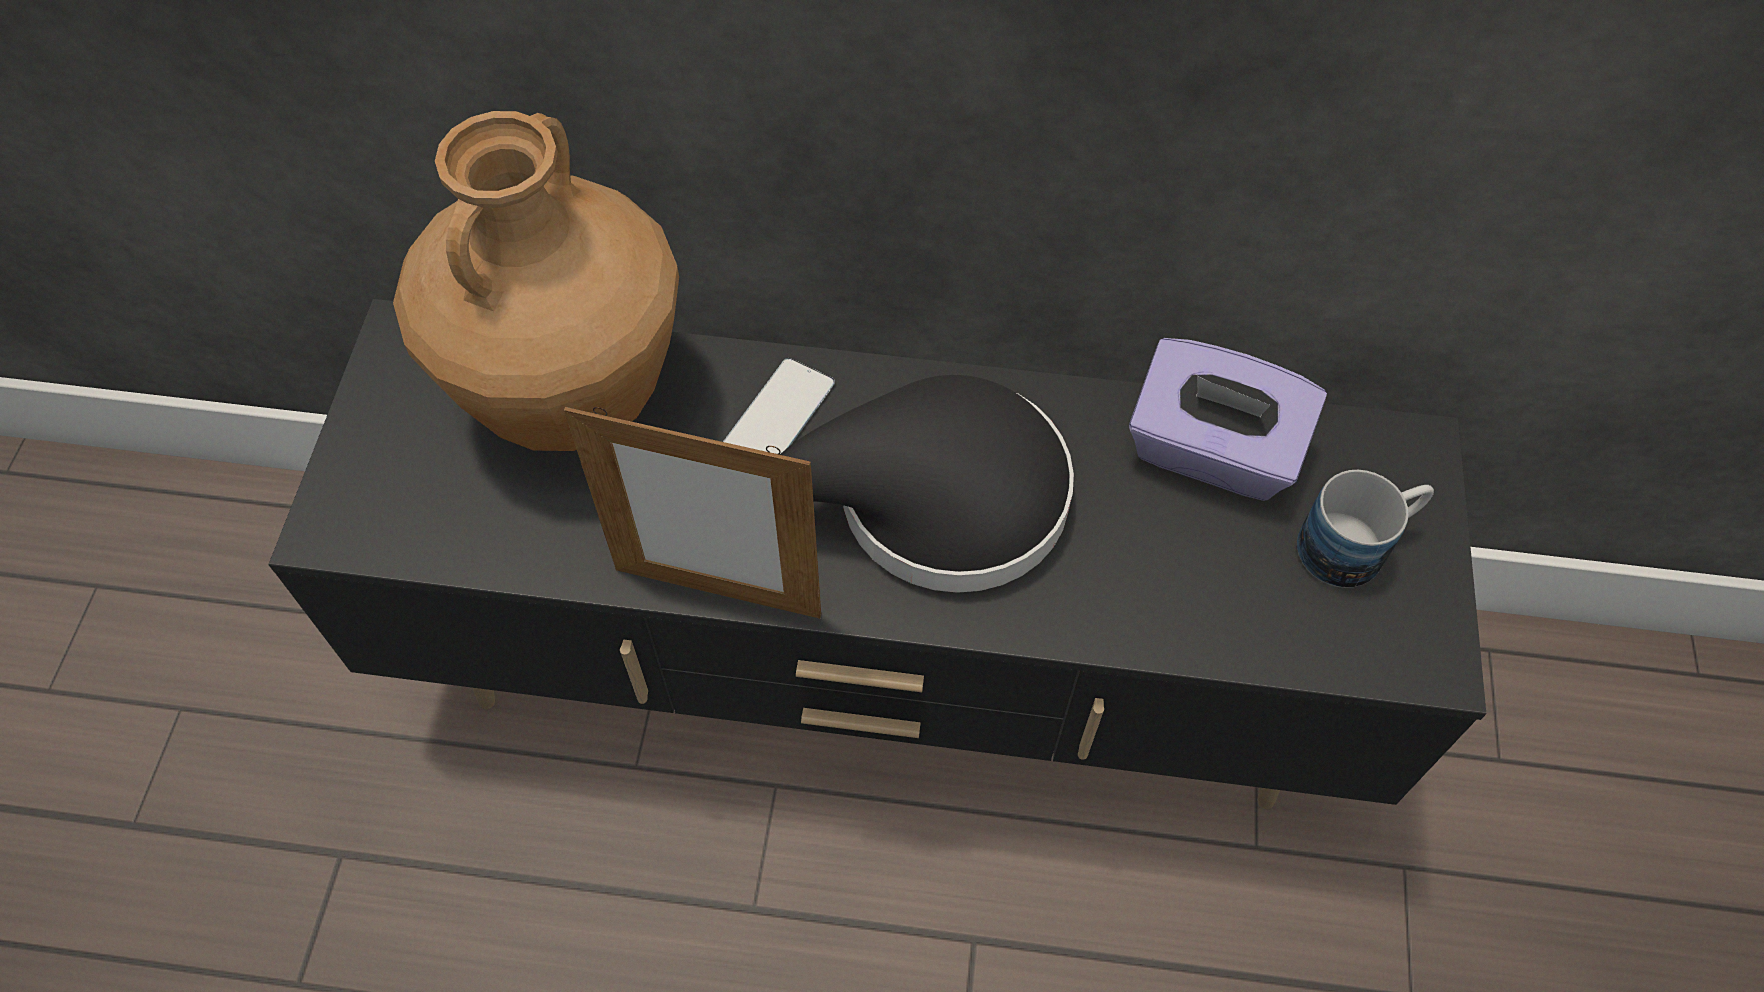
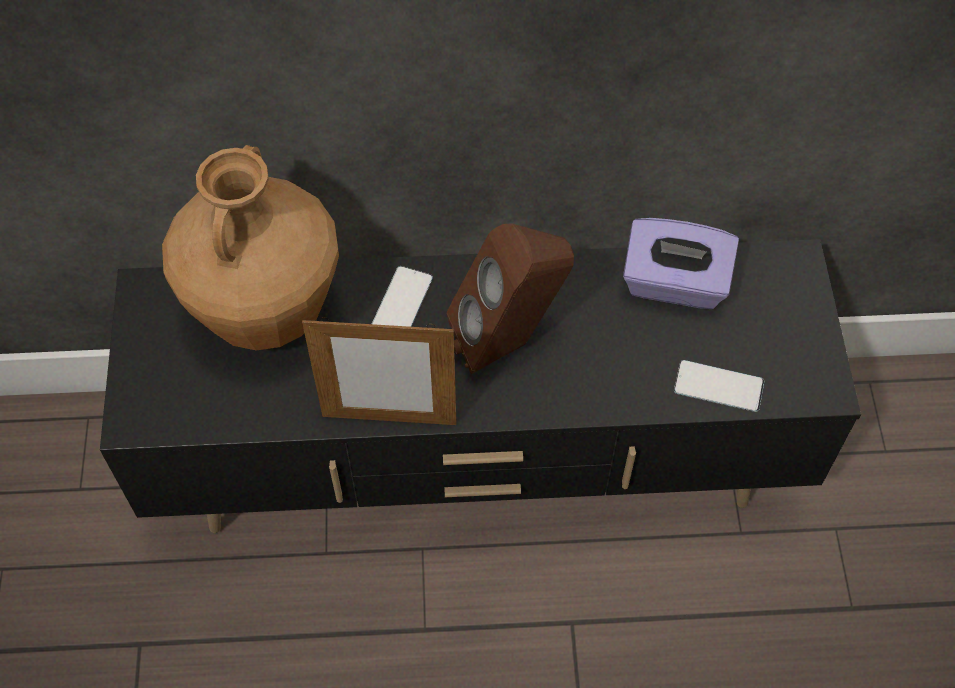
camera: 10 degrees left, 0 degrees up
(932, 501) = (509, 342): black hat -> brown speaker
(1255, 627) = (718, 386): none -> phone
(1356, 545) = (770, 327): mug -> none

